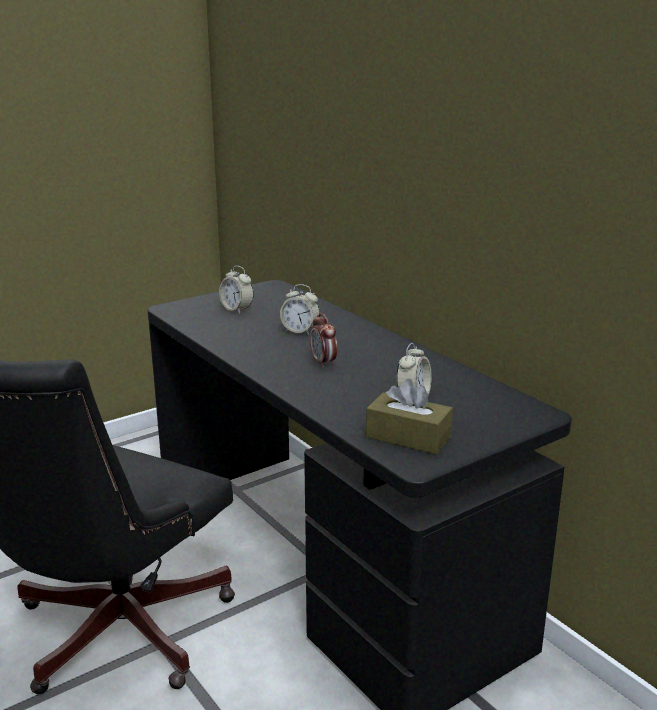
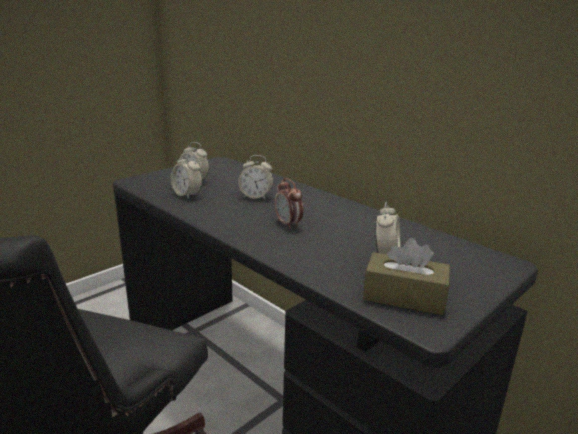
camera: 10 degrees left, 0 degrees up
(225, 326) = (187, 195): none -> alarm clock

